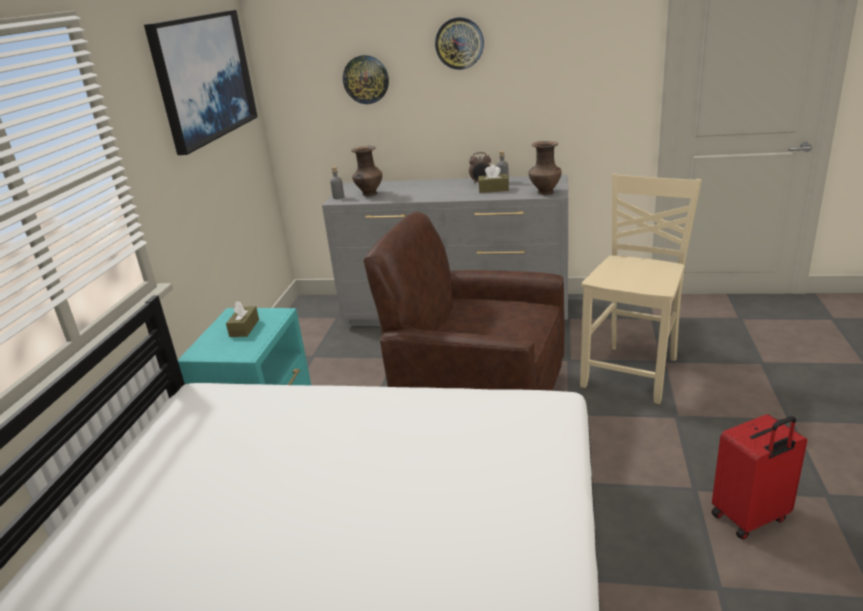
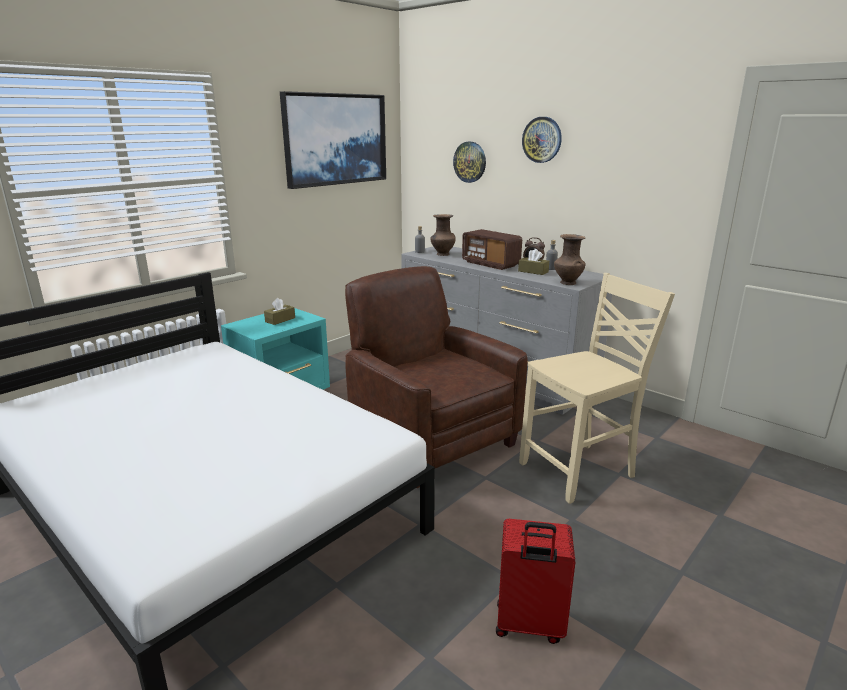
camera: 30 degrees right, 5 degrees down
(439, 192) = (490, 264): none -> radio

